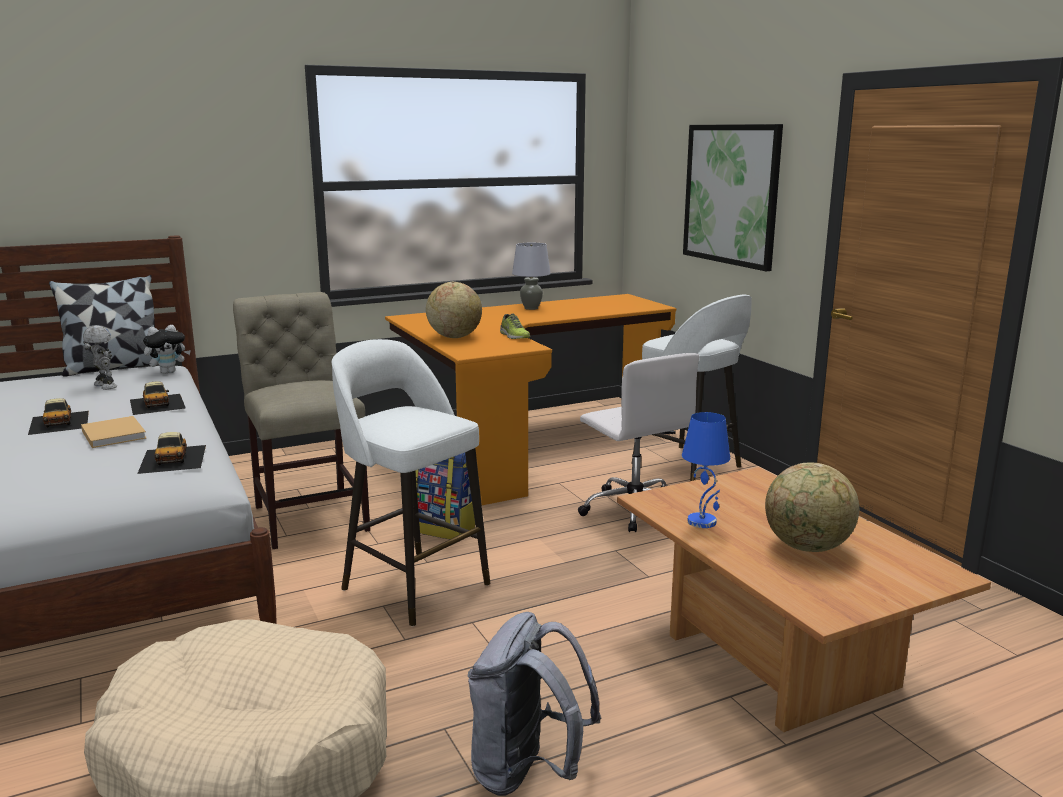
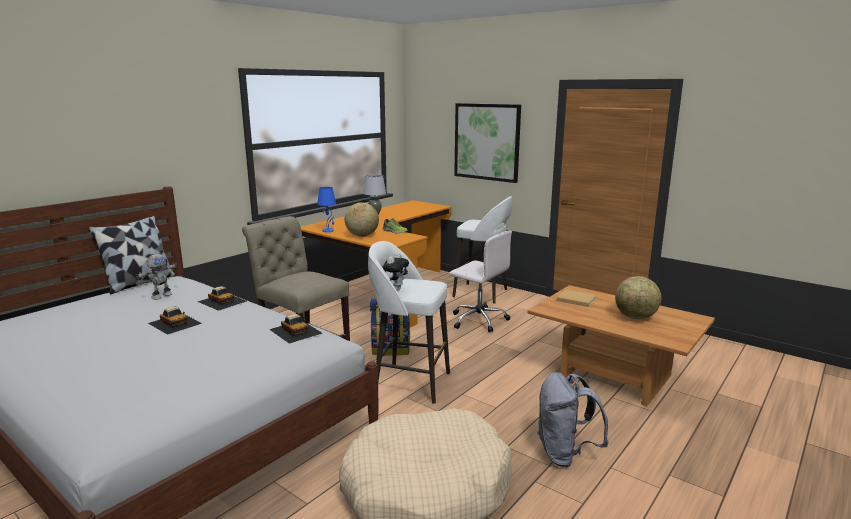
camera: 25 degrees left, 0 degrees up
(104, 386) = (161, 296): toy robot -> toy robot turned 105 degrees clockwise
(113, 434) = (229, 324): beige book -> beige book (575, 299)
(168, 372) = (188, 281): plush toy -> plush toy (394, 289)
(702, 522) = (580, 314): blue table lamp -> blue table lamp (328, 231)

